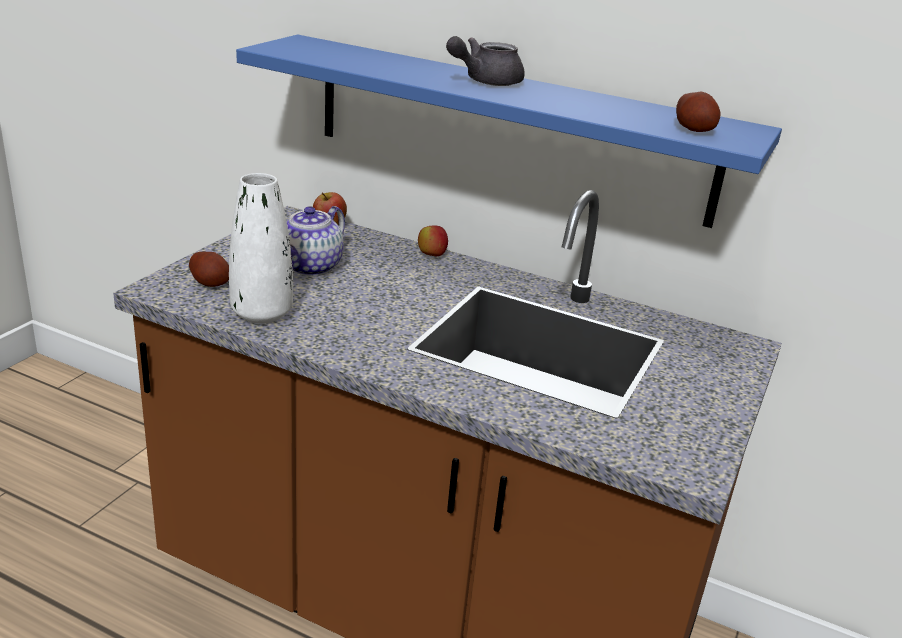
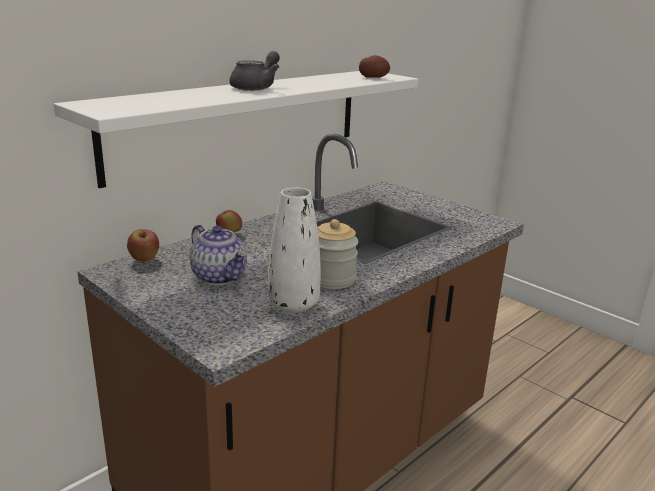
camera: 70 degrees left, 5 degrees down
(211, 283) = (224, 320): potato -> none
(342, 330) = (332, 279): none -> jar
(485, 81) = (256, 87): grey teapot -> grey teapot turned 135 degrees counterclockwise
(508, 127) = (242, 121): blue shelf -> white shelf

